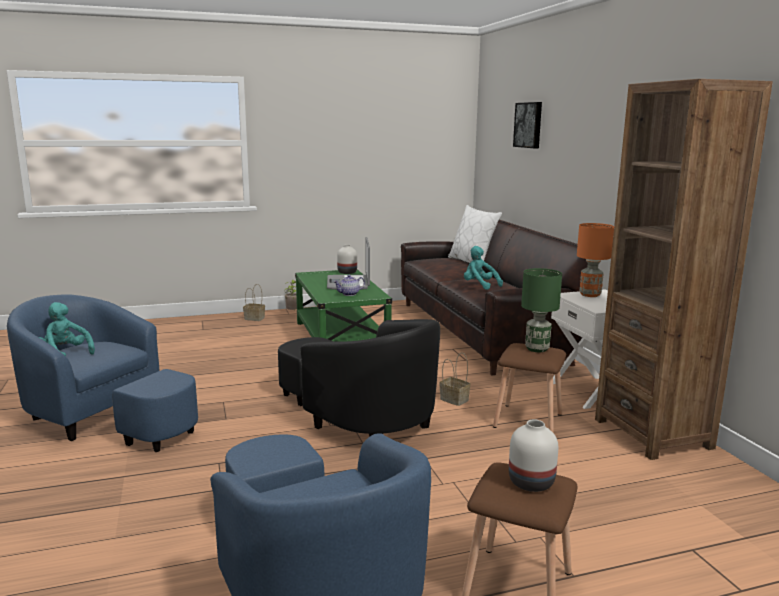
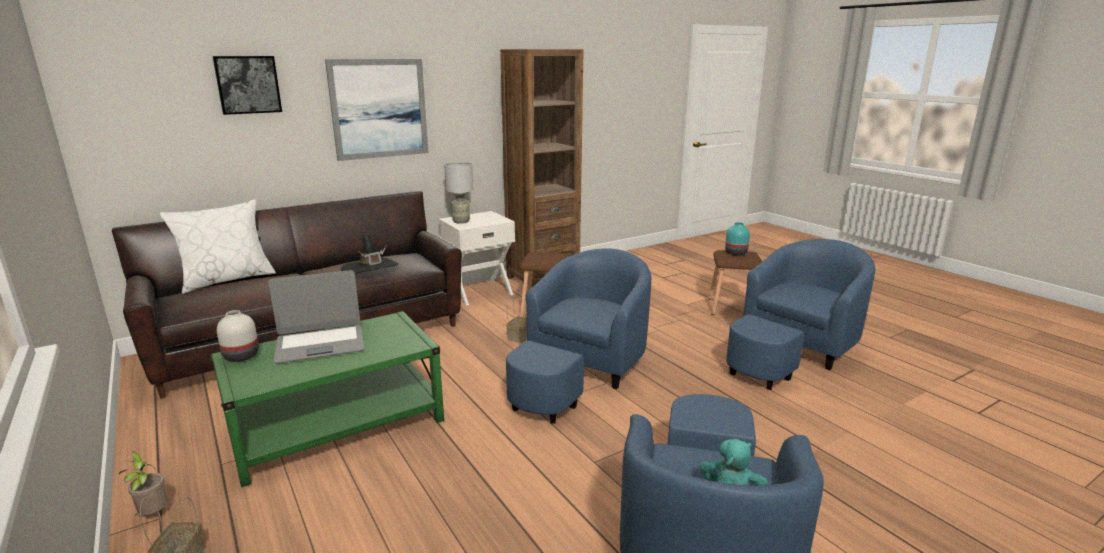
camera: 105 degrees left, 5 degrees up
(349, 294) = (388, 335): teapot -> none
(359, 417) = (582, 372): black armchair -> blue armchair
(479, 285) = (370, 269): turquoise plush toy -> black hat
(532, 482) = (735, 253): white vase -> turquoise vase
(537, 349) = (541, 255): green table lamp -> none
(587, 154) = (379, 109): none -> picture
(590, 295) = (461, 221): orange table lamp -> grey table lamp

